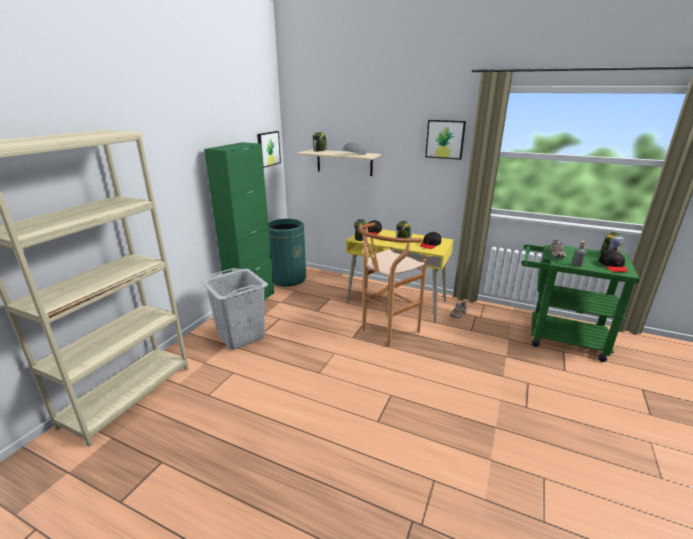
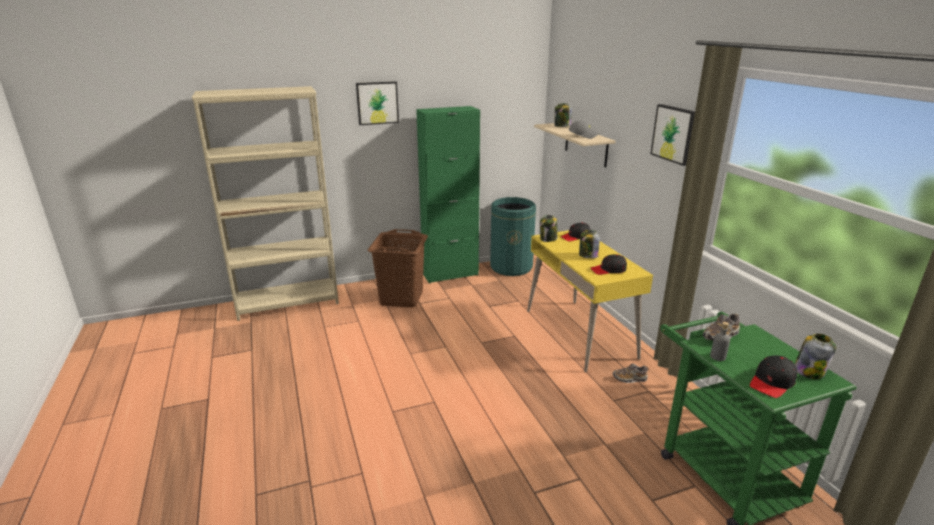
camera: 45 degrees right, 0 degrees up
(241, 336) = (402, 298): grey laundry basket -> brown laundry basket
(268, 149) = (516, 116): picture -> picture (377, 103)
(386, 332) = (518, 354): brown stool -> none

